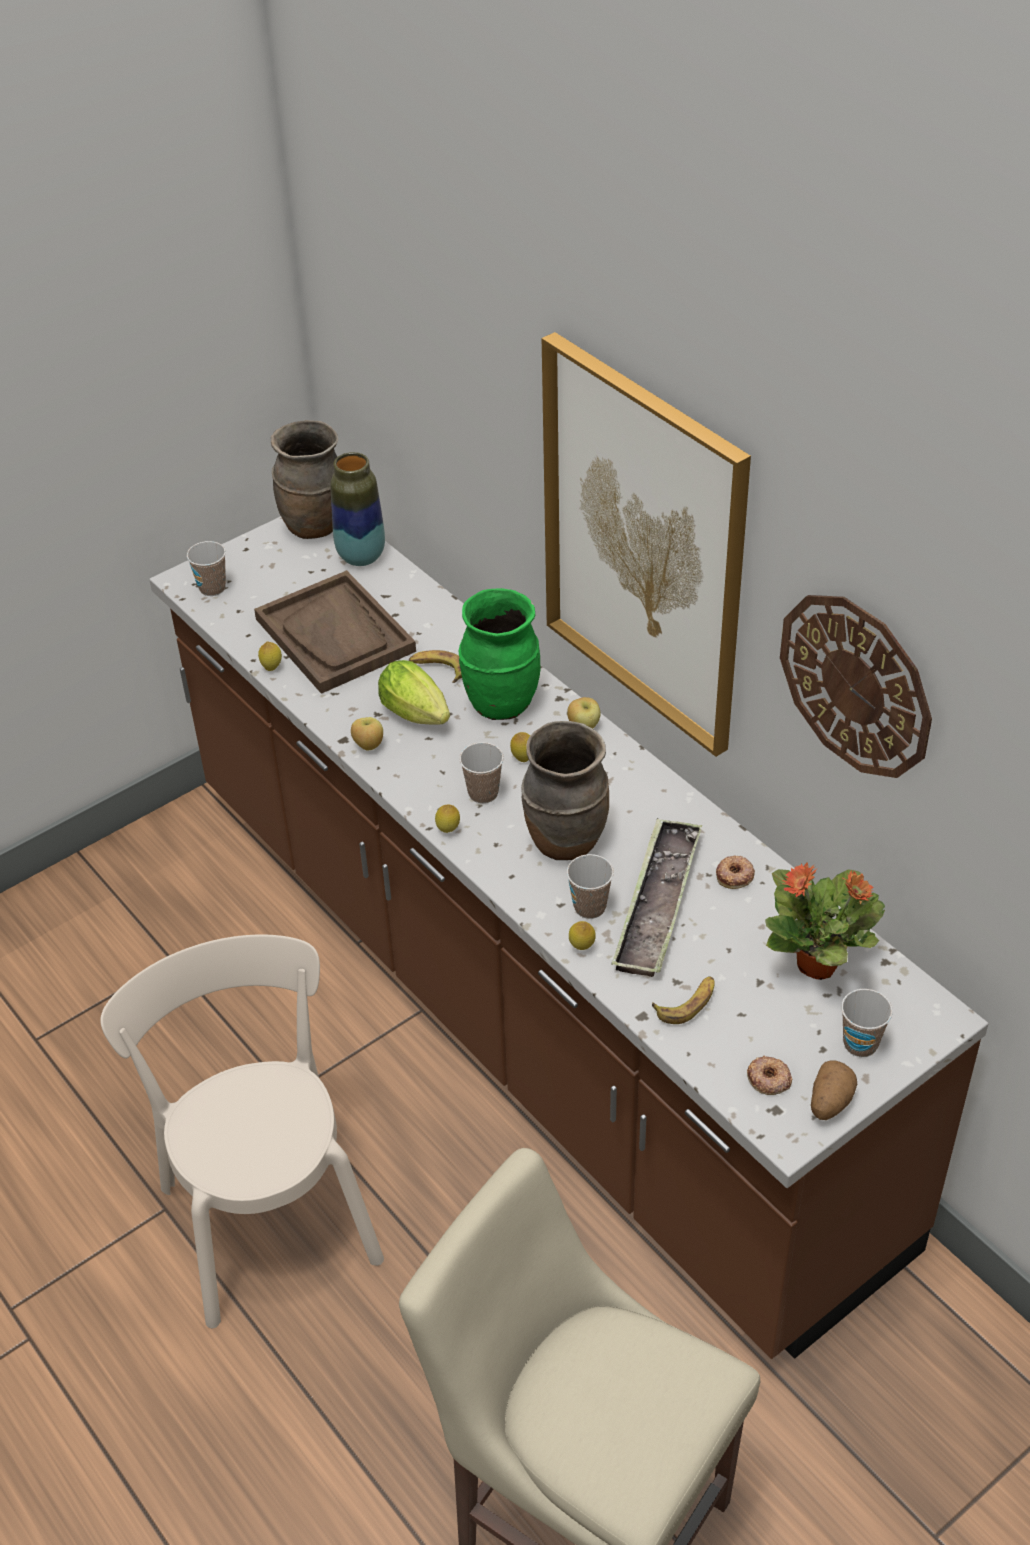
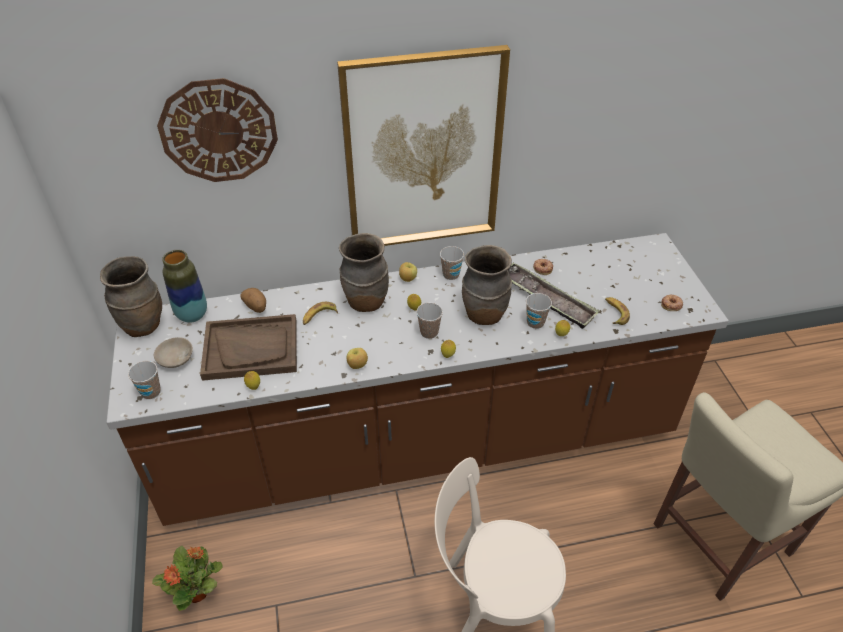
camera: 65 degrees left, 0 degrees up
(277, 580) = (175, 359): none -> beige bowl
(418, 716) = (350, 337): lettuce -> none
(500, 702) = (365, 302): green vase -> brown vase
(819, 964) = (611, 264): potted plant -> potted plant (197, 592)
(829, 1102) = (692, 292): potato -> potato (256, 307)
(856, 684) = (581, 127): wall clock -> wall clock (219, 131)
(860, 1044) = (662, 270): cup -> cup (451, 274)

